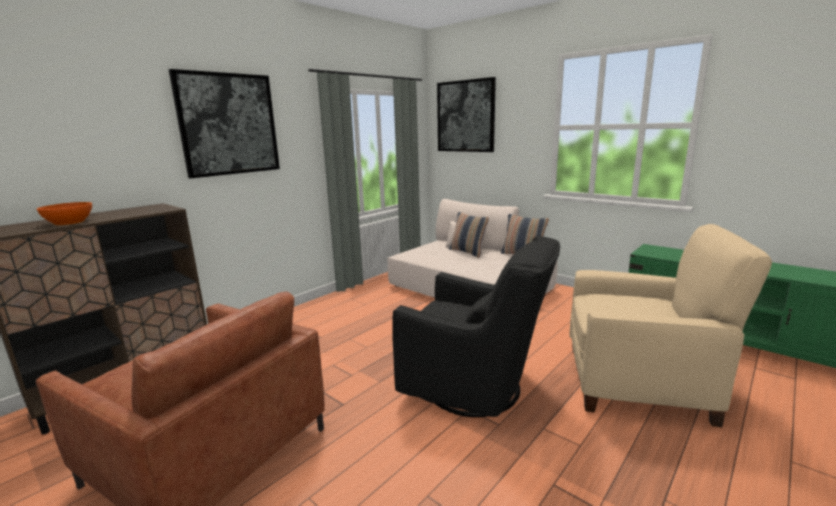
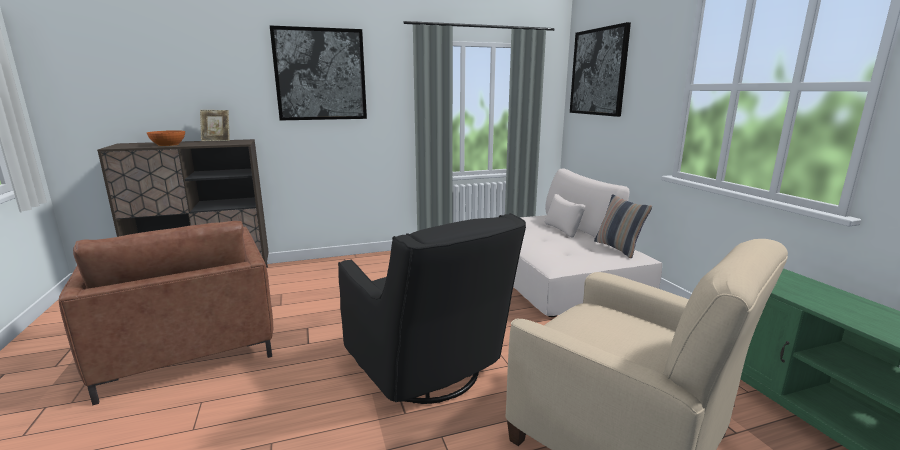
camera: 30 degrees right, 0 degrees up
(120, 210) = (217, 140): none -> picture frame
(468, 252) = (557, 232): pillow -> none

